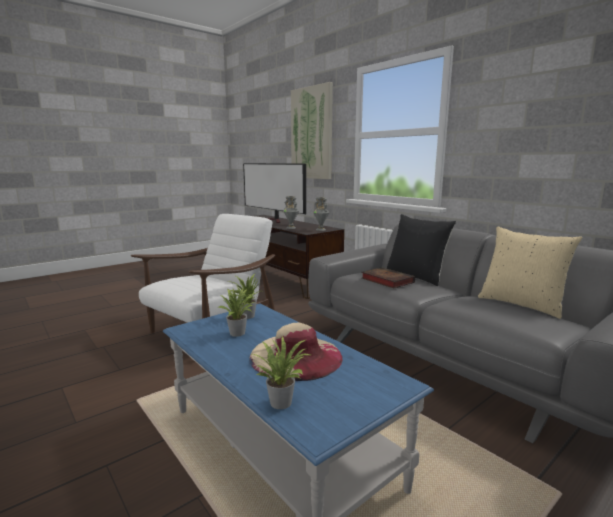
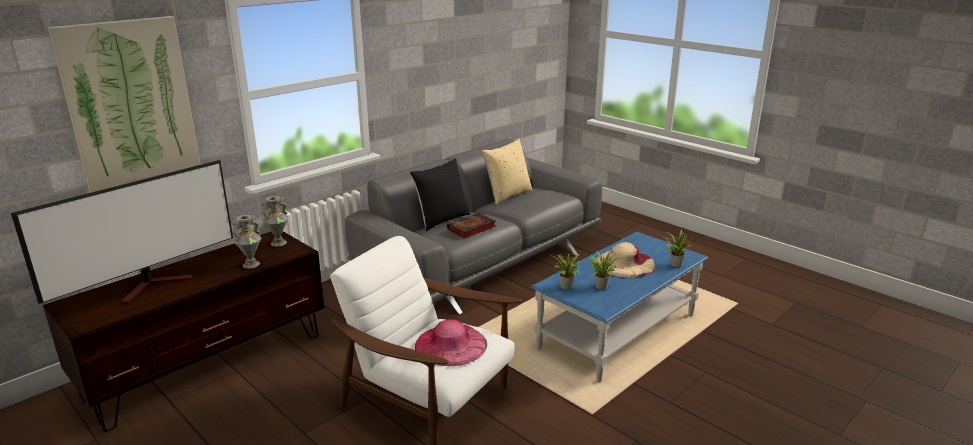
camera: 95 degrees left, 10 degrees up
(191, 282) = (450, 344): none -> pink hat

